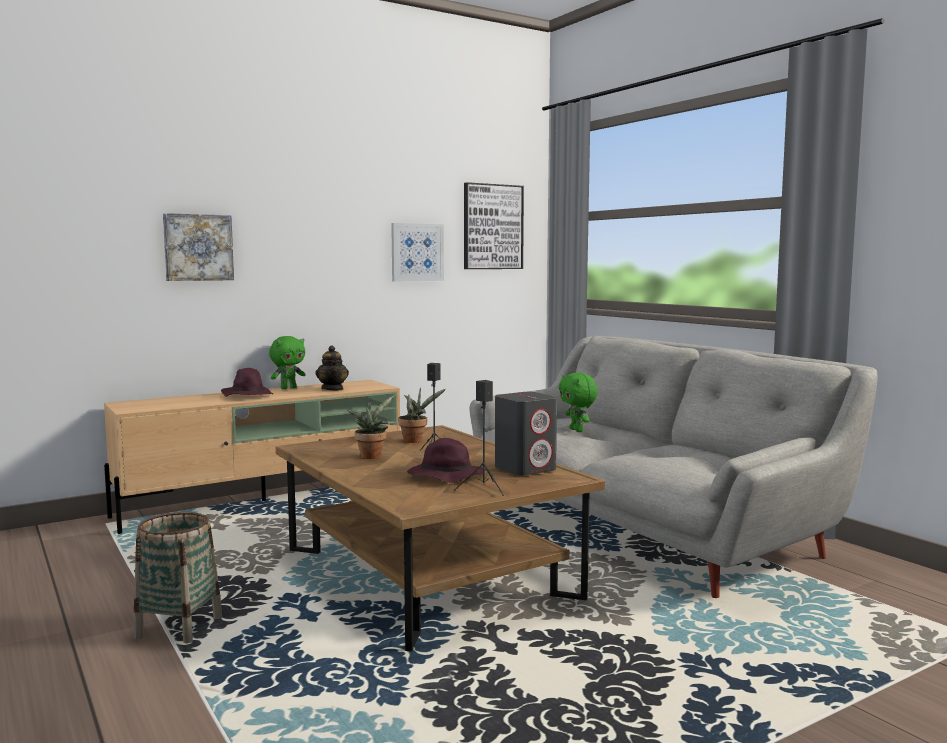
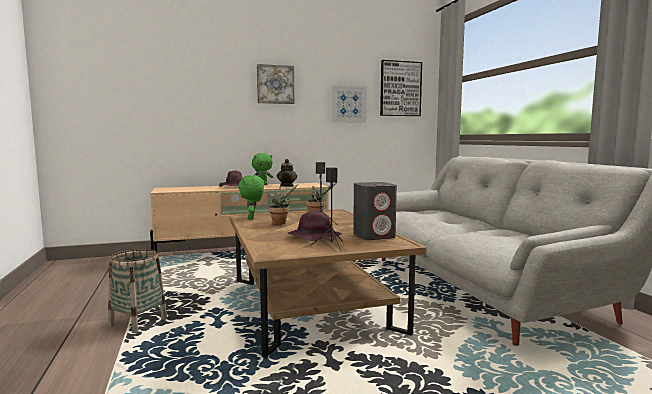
camera: 15 degrees right, 0 degrees up
(198, 247) = (210, 98): picture -> picture (275, 84)
(577, 430) = (435, 216): green plush toy -> green plush toy (252, 218)

